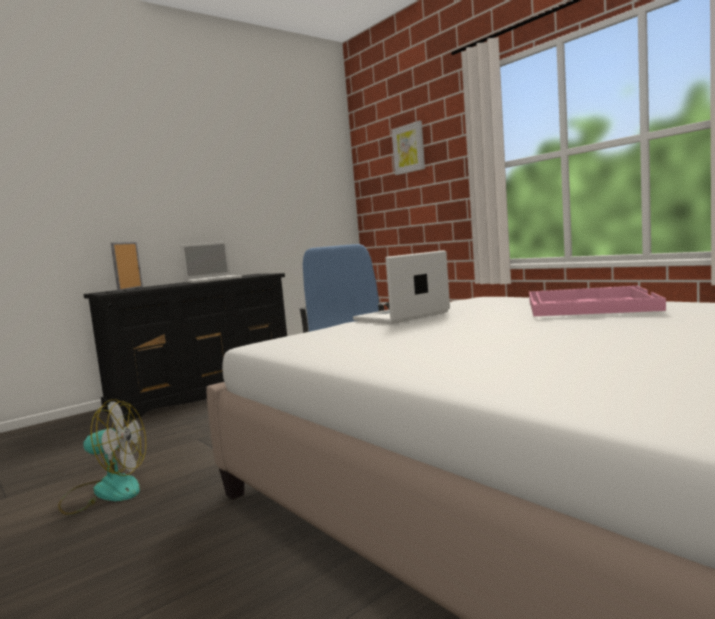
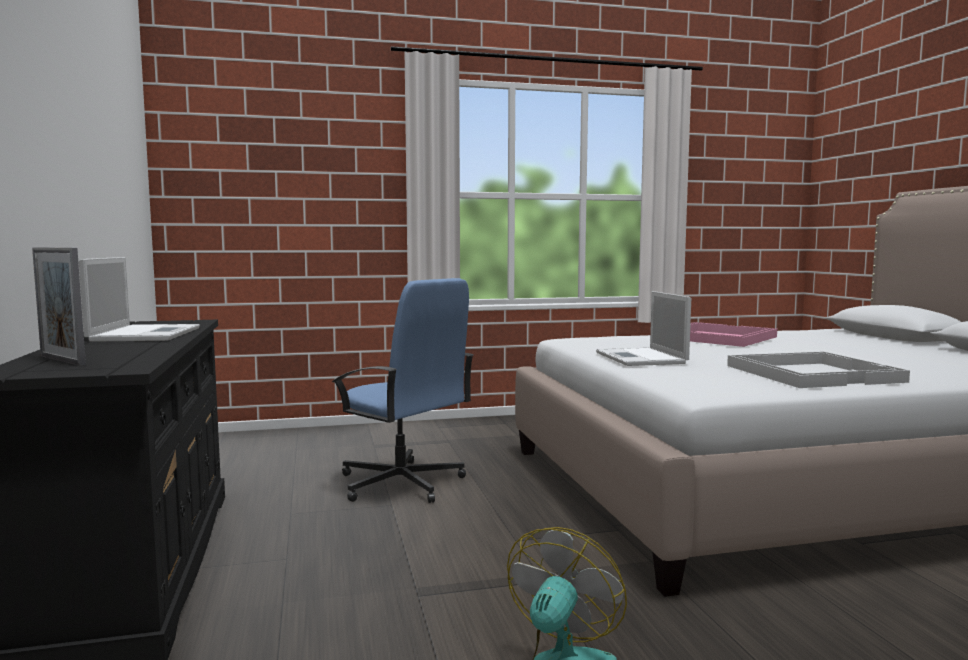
camera: 65 degrees left, 0 degrees up
(401, 347) = (812, 373): none -> white tray
(409, 148) = (287, 143): picture -> none

